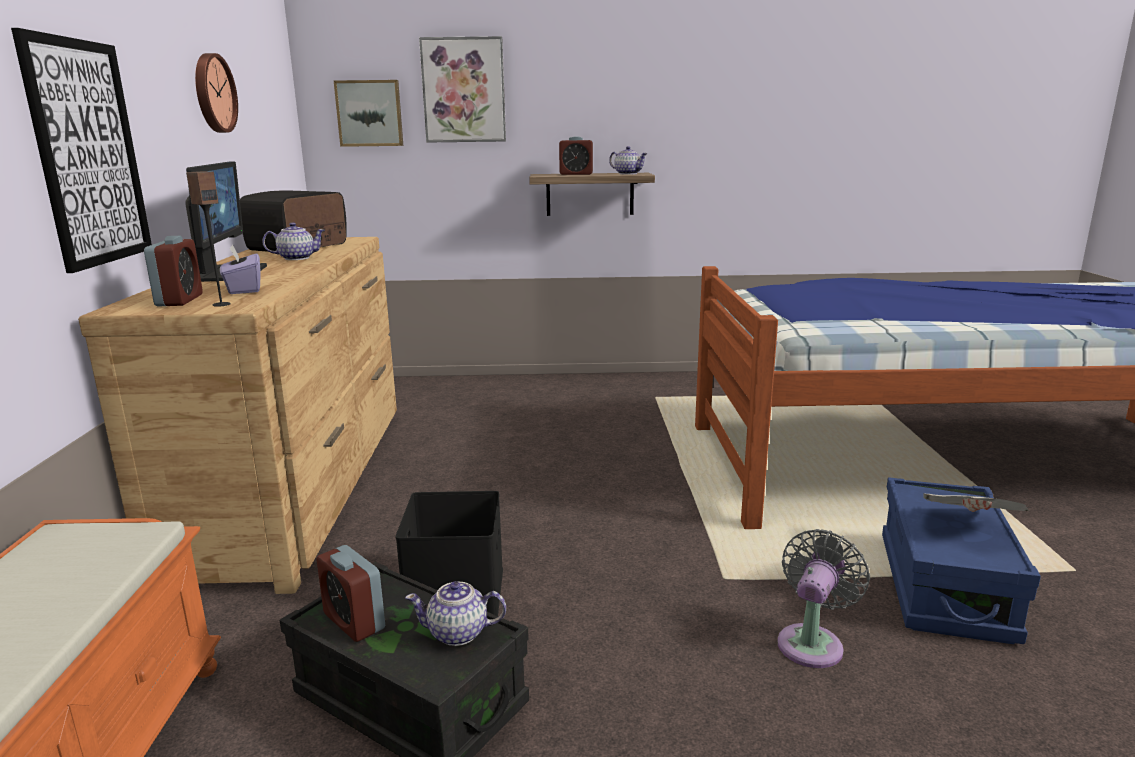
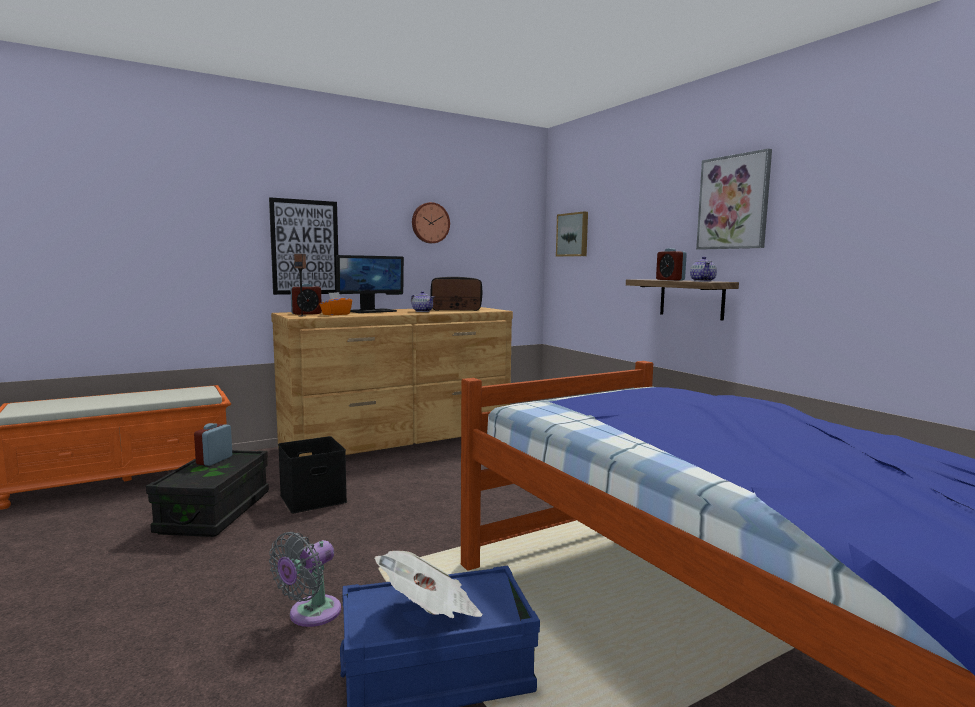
camera: 60 degrees right, 10 degrees down
(243, 289) = (336, 314): purple tissue box -> orange tissue box
(458, 633) = (205, 477): teapot -> none
(464, 90) = (619, 216): picture -> picture (733, 202)
(812, 642) = (310, 614): grey fan -> grey fan turned 120 degrees clockwise

